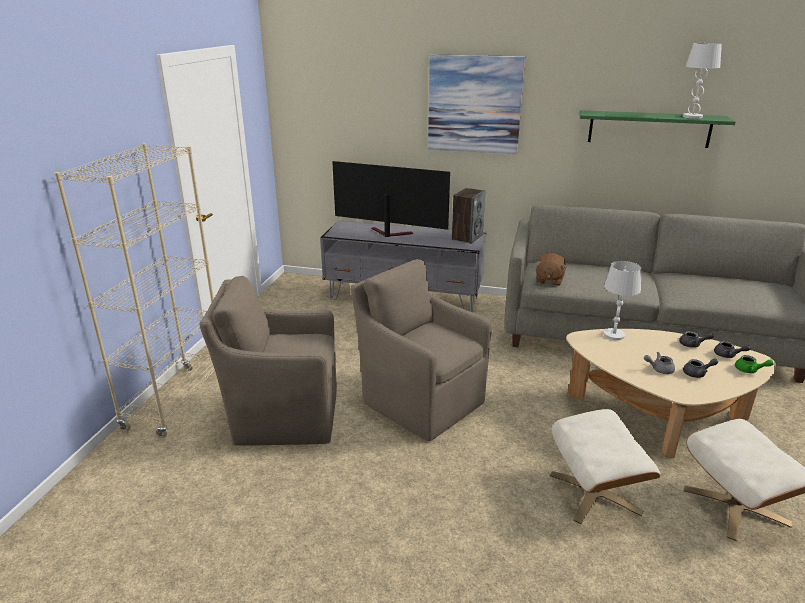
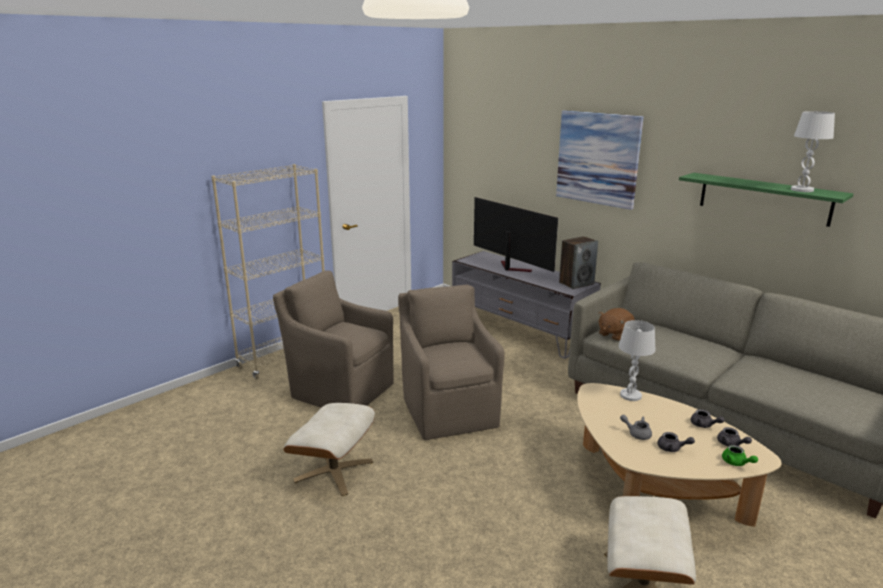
camera: 30 degrees right, 5 degrees down
(595, 493) = (518, 524): beige ottoman -> beige ottoman (334, 471)

